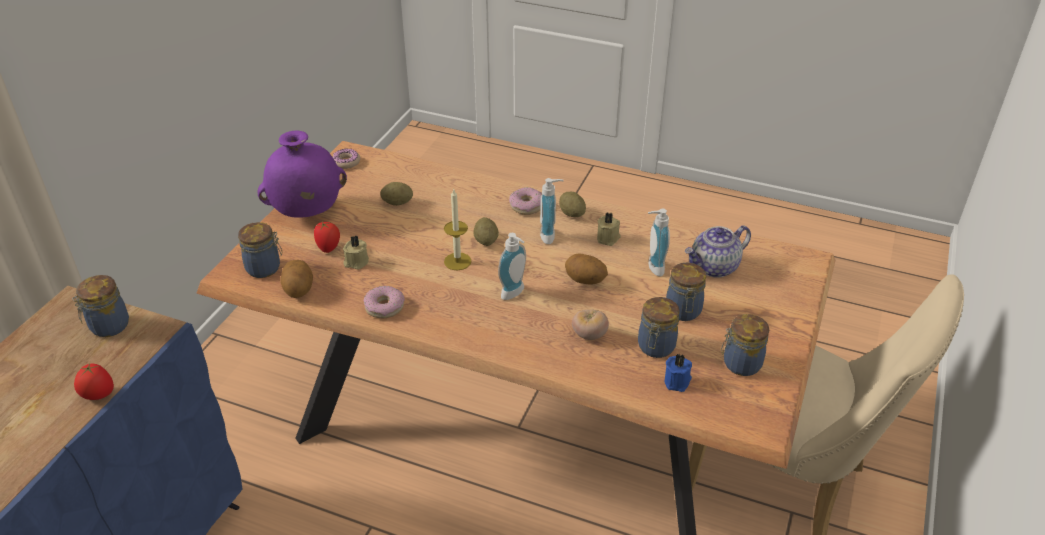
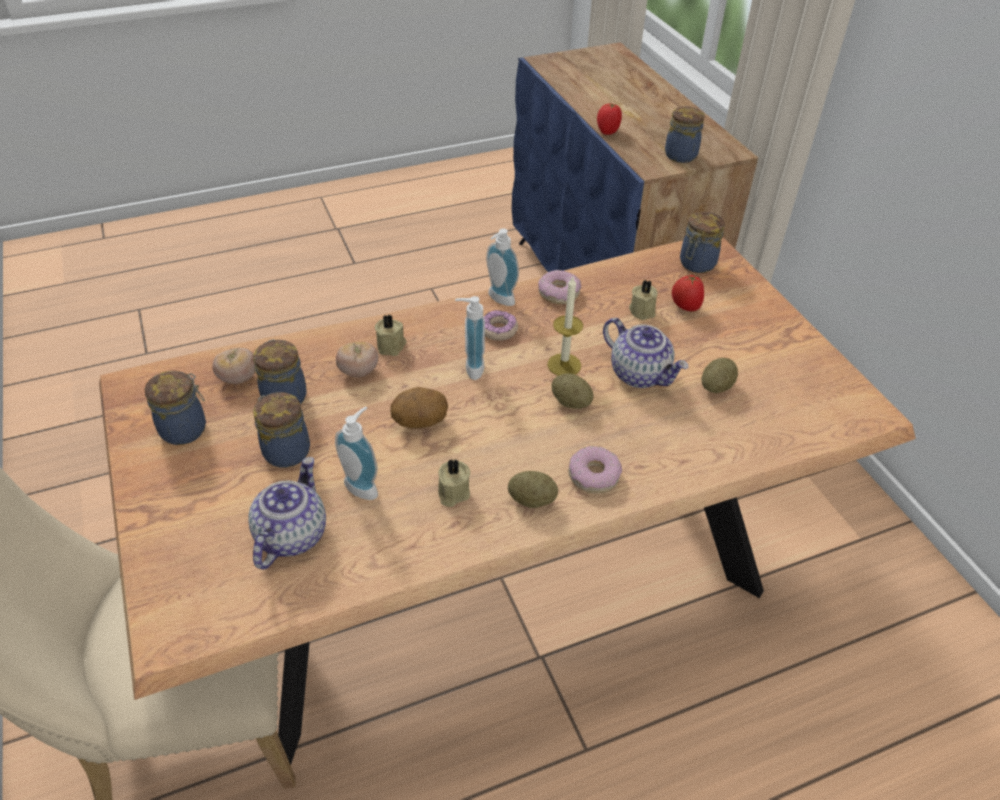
camera: 135 degrees right, 5 degrees up
(299, 290) = (641, 266): potato -> none
(307, 213) = (764, 323): purple vase -> none
(346, 162) = (849, 398): donut -> donut (498, 330)
(424, 231) = (640, 374): none -> teapot
(547, 339) = (392, 346): none -> beige candle
(550, 236) = (517, 453): soap dispenser -> soap dispenser (498, 300)
(678, 381) = (238, 378): blue candle -> tomato

